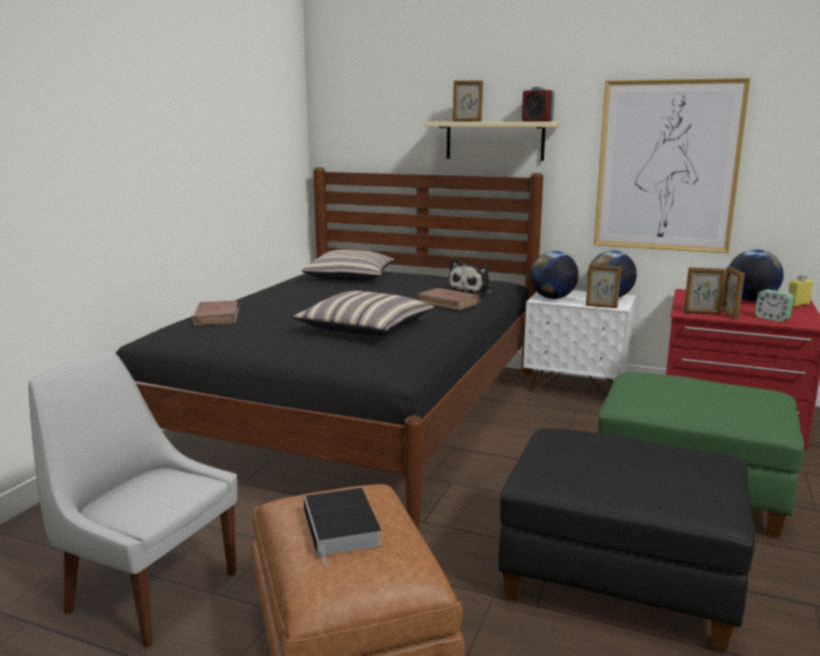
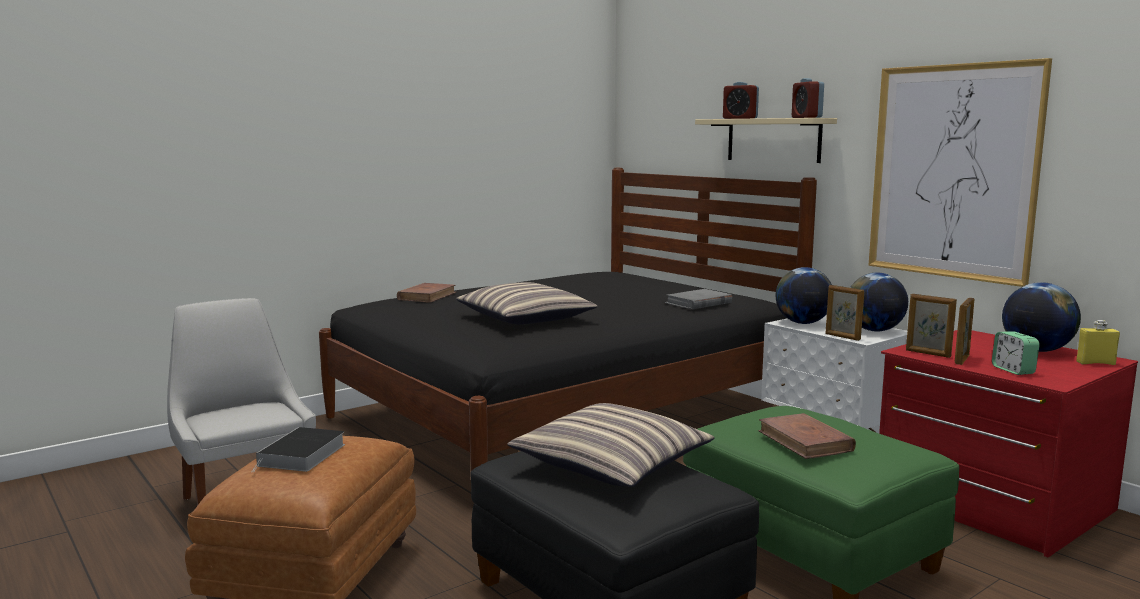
camera: 30 degrees right, 5 degrees down
(350, 277) = (606, 280): pillow -> pillow (611, 464)
(448, 302) = (649, 309): brown book -> brown book (805, 441)
(467, 121) = (740, 118): picture frame -> alarm clock
(471, 291) = (698, 303): plush toy -> grey book

